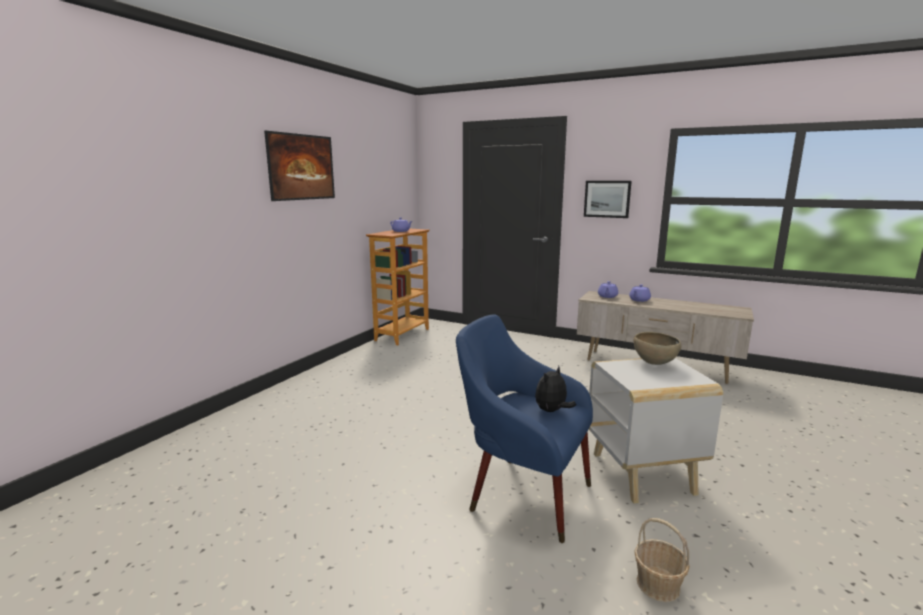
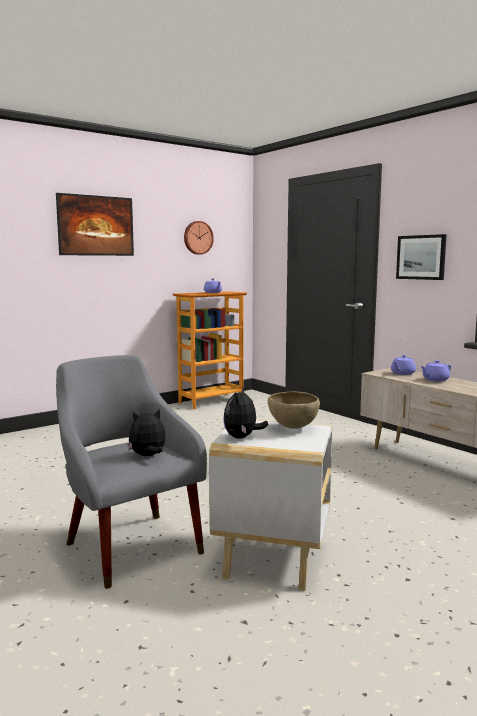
camera: 25 degrees right, 5 degrees down
(381, 177) = (197, 237): none -> wall clock
(523, 493) = (130, 543): blue armchair -> grey armchair
(640, 380) = (242, 437): none -> plush toy
(658, 585) = (140, 646): basket -> none

